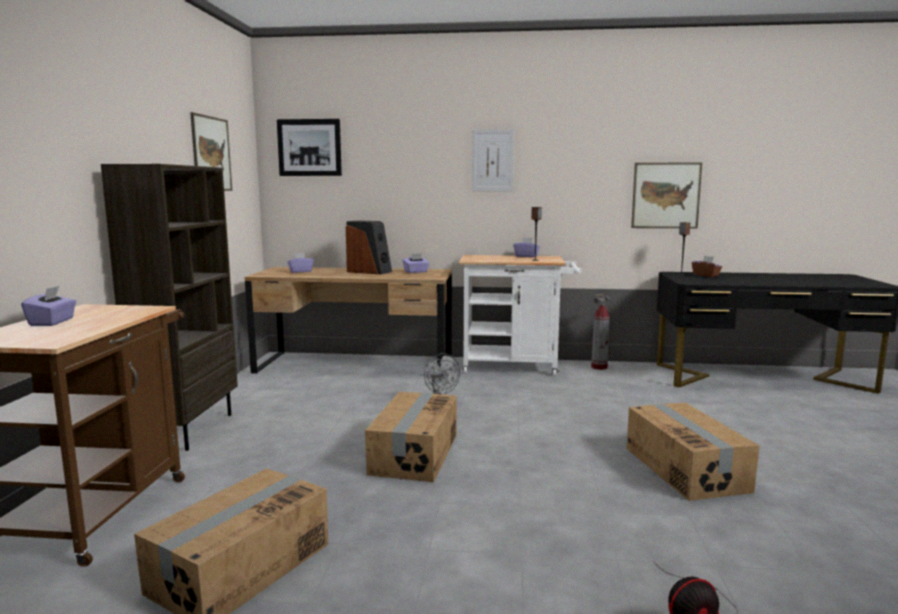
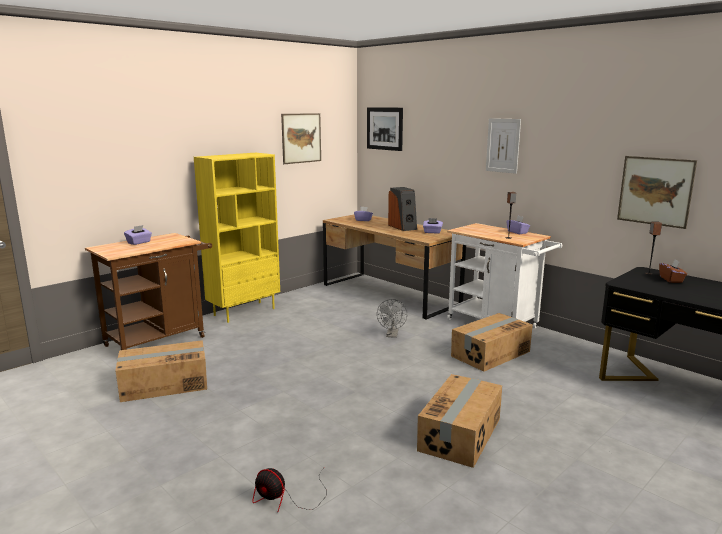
camera: 40 degrees right, 5 degrees up
(189, 430) = (244, 311): brown bookcase -> yellow bookcase
(413, 454) = (319, 361): cardboard box -> cardboard box (490, 354)
(599, 367) = (566, 343): fire extinguisher -> none

